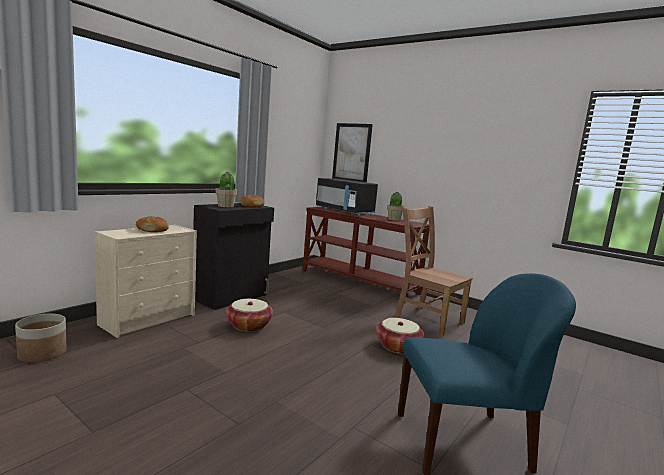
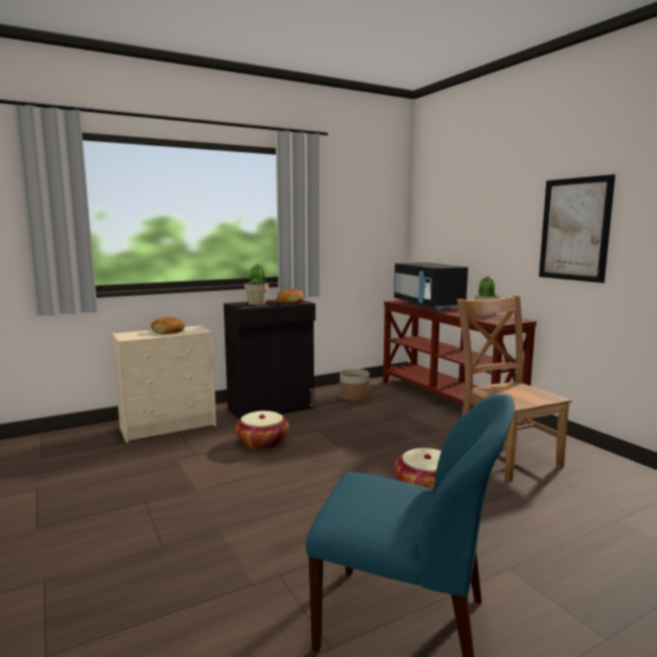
camera: 25 degrees right, 0 degrees up
(43, 353) = (56, 451): planter -> planter (354, 397)
(351, 153) = (441, 227): picture -> picture (574, 229)

